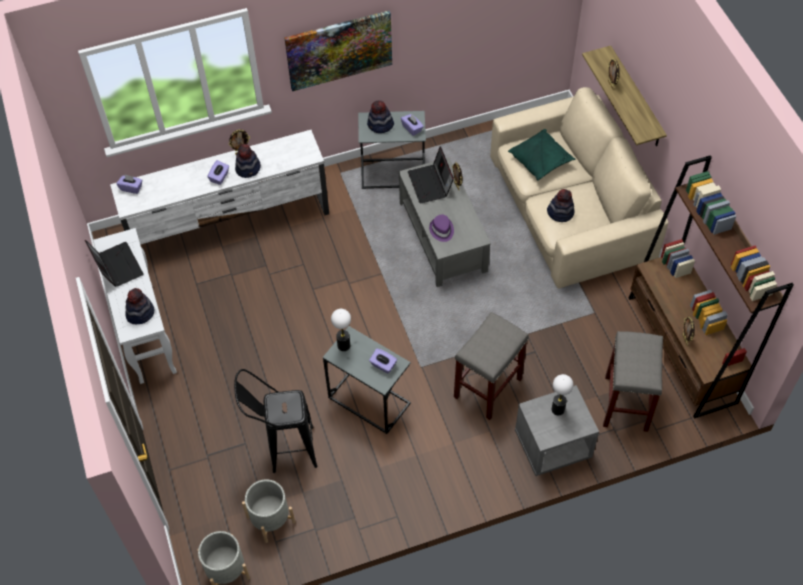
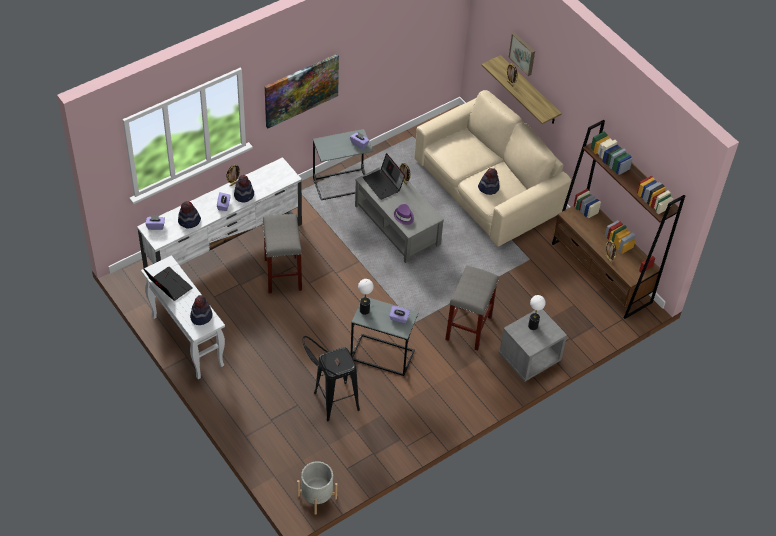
camera: 20 degrees left, 5 degrees down
(270, 519) = (337, 454): grey planter -> none
(380, 125) = (333, 145): hat -> hat (189, 221)
(540, 160) = (461, 152): green pillow -> none
(625, 402) = (572, 318): grey stool -> grey stool (282, 274)
(633, 48) = (523, 53): none -> picture

